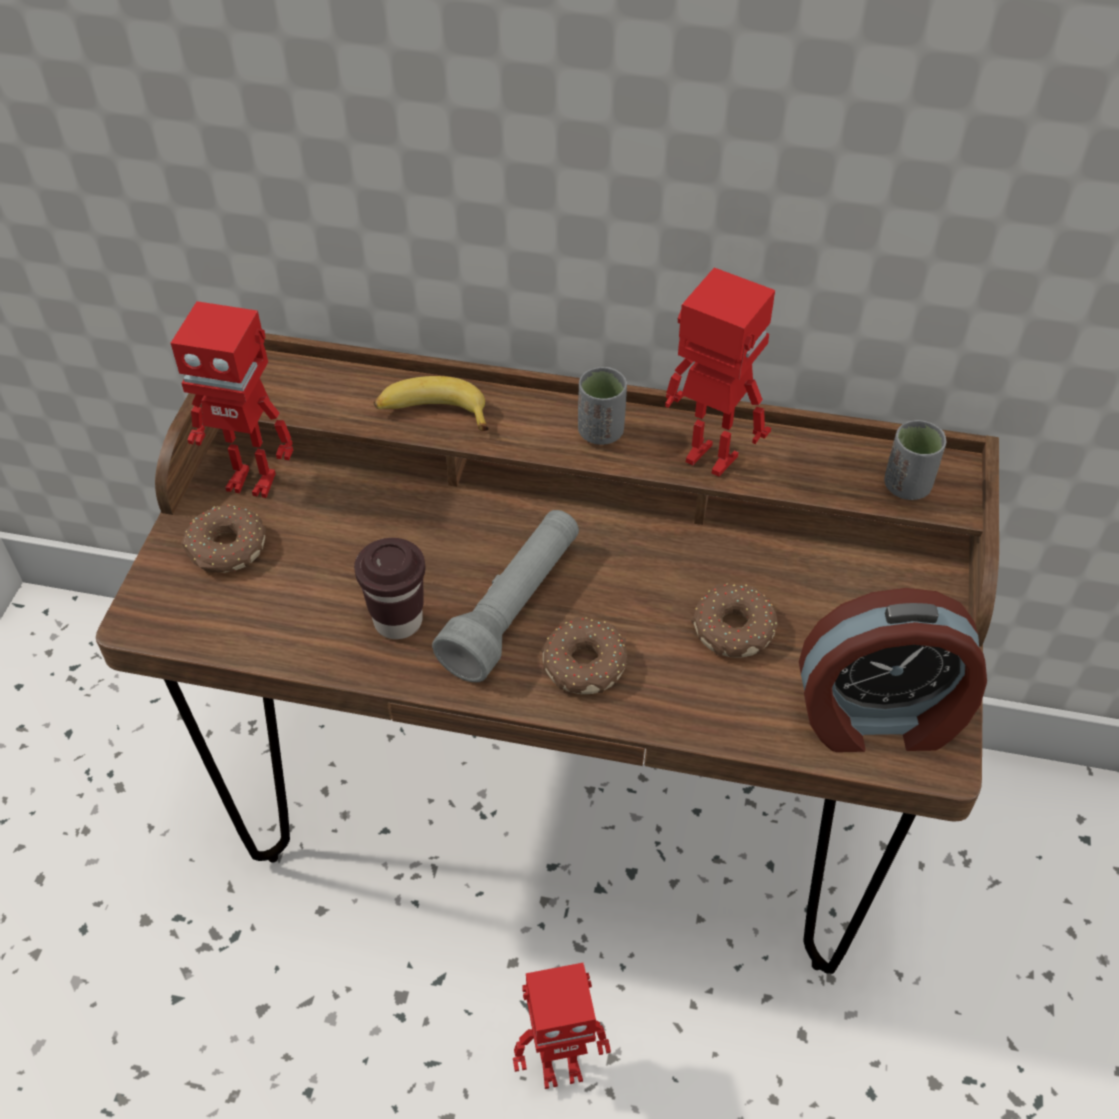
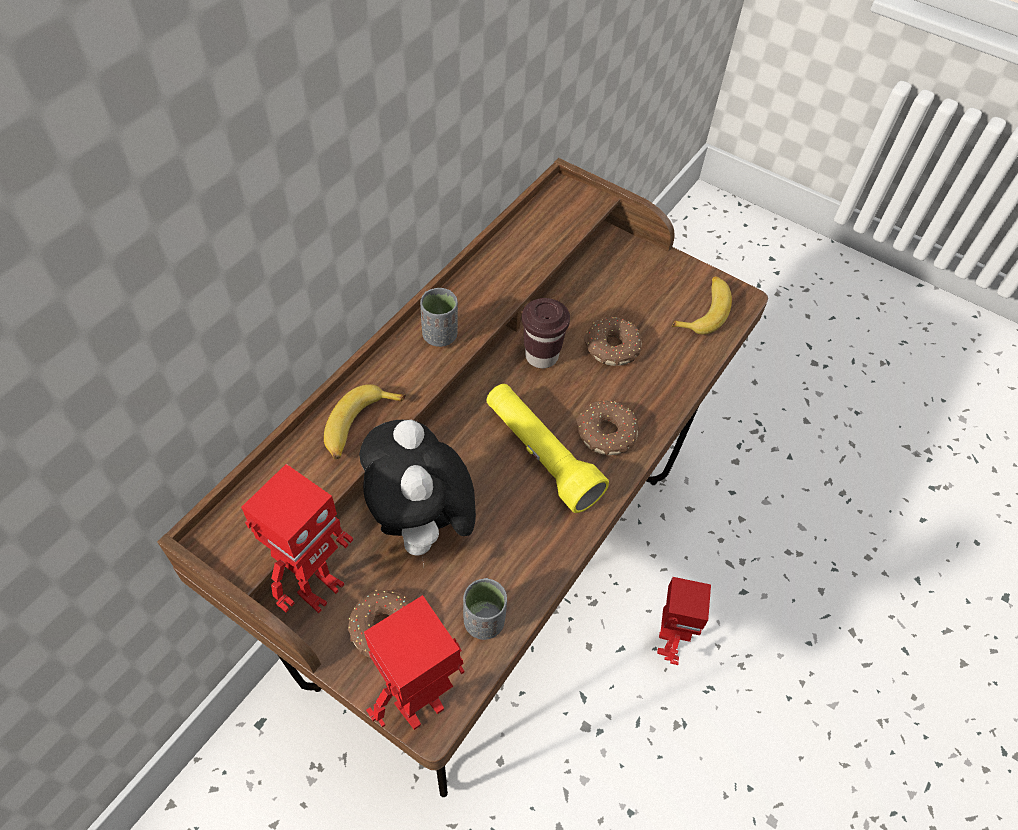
camera: 70 degrees left, 5 degrees up
(361, 535) = (423, 528): none -> plush toy
(398, 621) = (519, 529): brown cup -> brown cup (541, 356)
(514, 607) = (540, 455): grey flashlight -> yellow flashlight
(709, 460) = (499, 291): toy robot -> toy robot (422, 708)
(879, 719) = (704, 310): alarm clock -> banana
(907, 486) = (571, 212): grey cup -> grey cup (484, 622)

